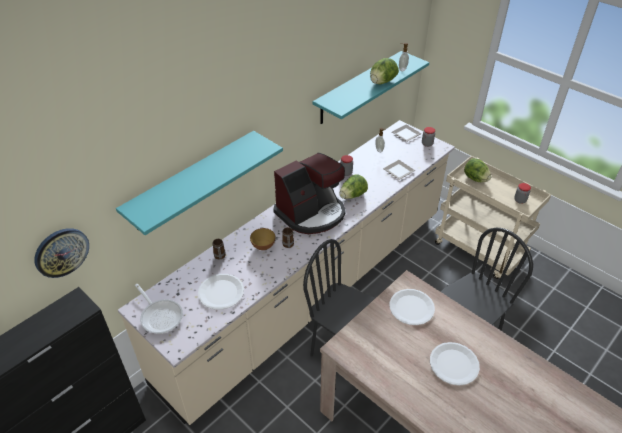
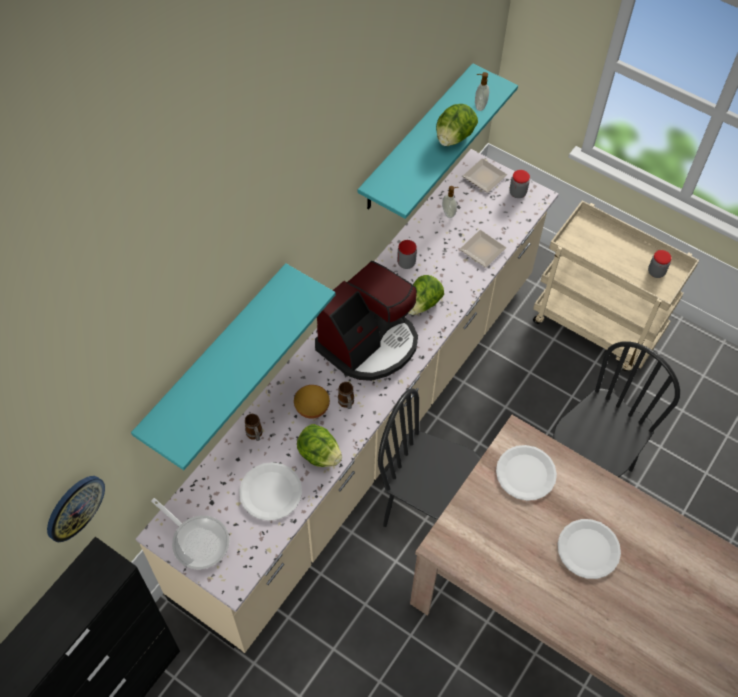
camera: 10 degrees left, 15 degrees up
(475, 179) = (591, 240): lettuce -> lettuce (319, 454)

